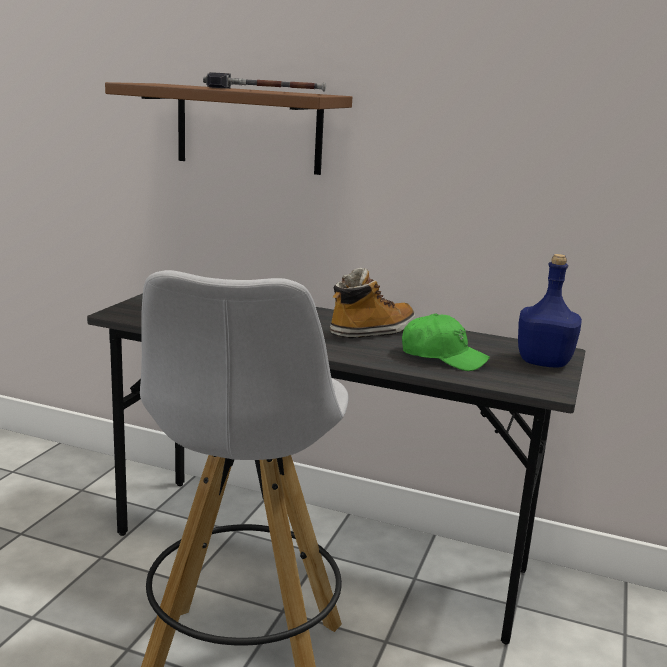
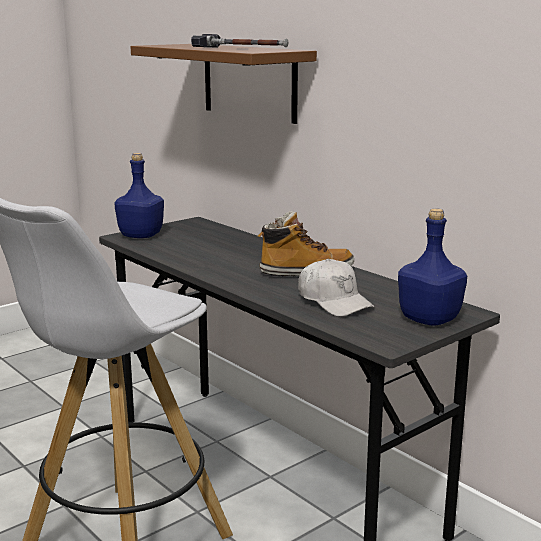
camera: 30 degrees right, 0 degrees up
(139, 310) = (142, 235): none -> blue bottle
(443, 357) = (334, 301): green cap -> white cap

